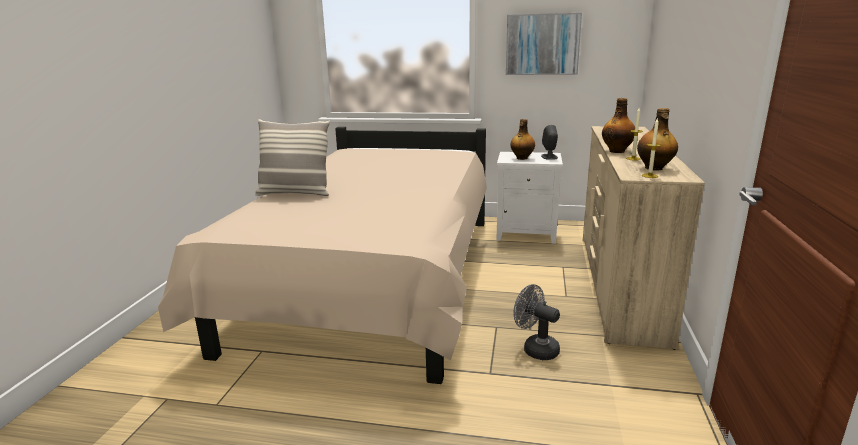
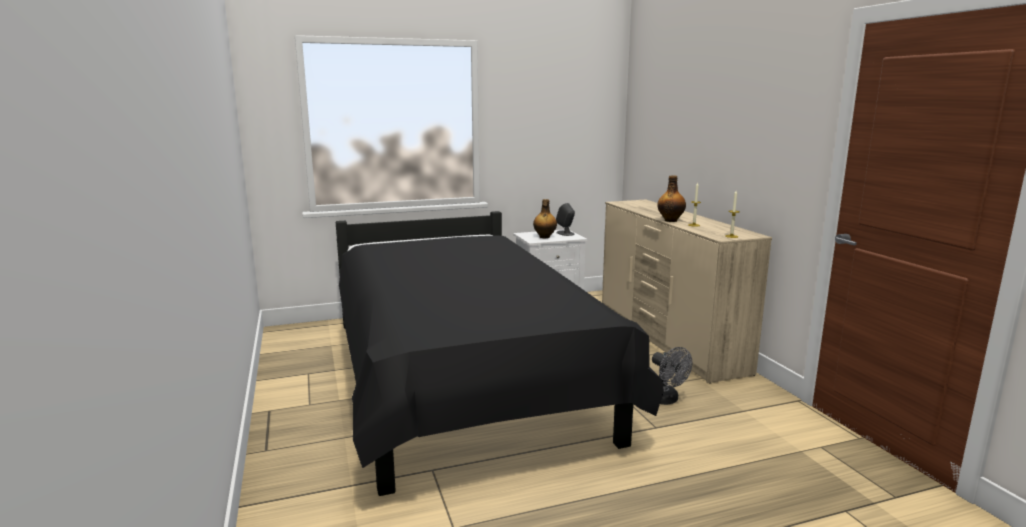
camera: 30 degrees left, 5 degrees down
(295, 193) = (410, 293): pillow -> none
(374, 281) = (461, 380): beige bed -> black bed
(535, 348) = (666, 400): grey fan -> grey fan turned 135 degrees counterclockwise
(542, 44) = (540, 128): picture -> none
(654, 168) = (722, 231): bottle -> none

